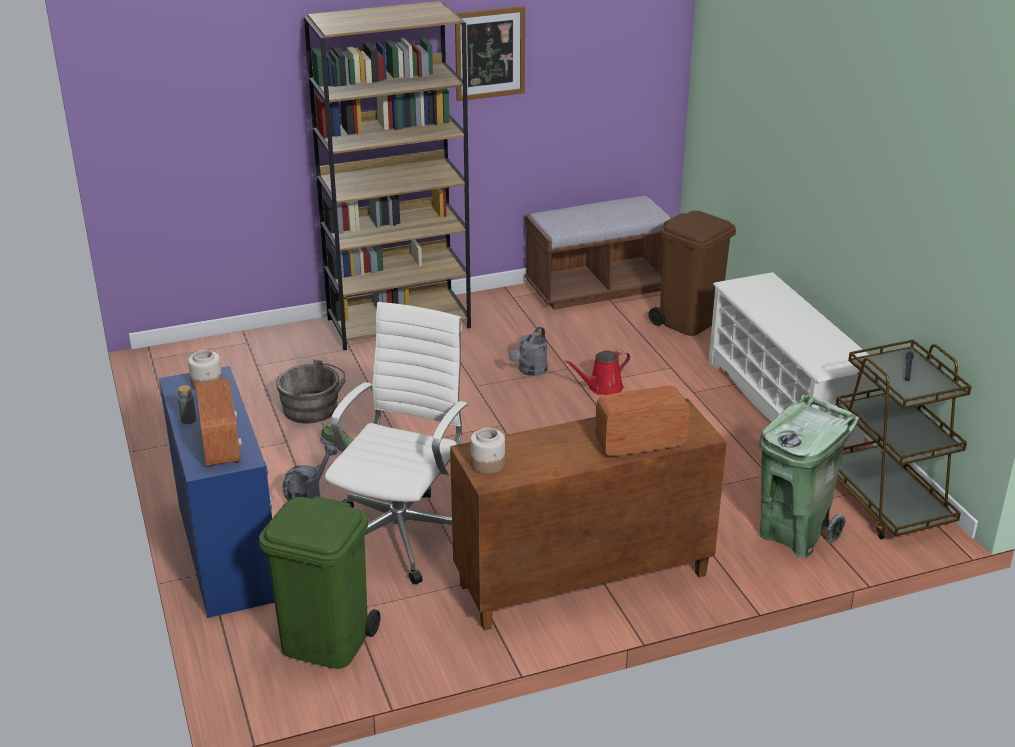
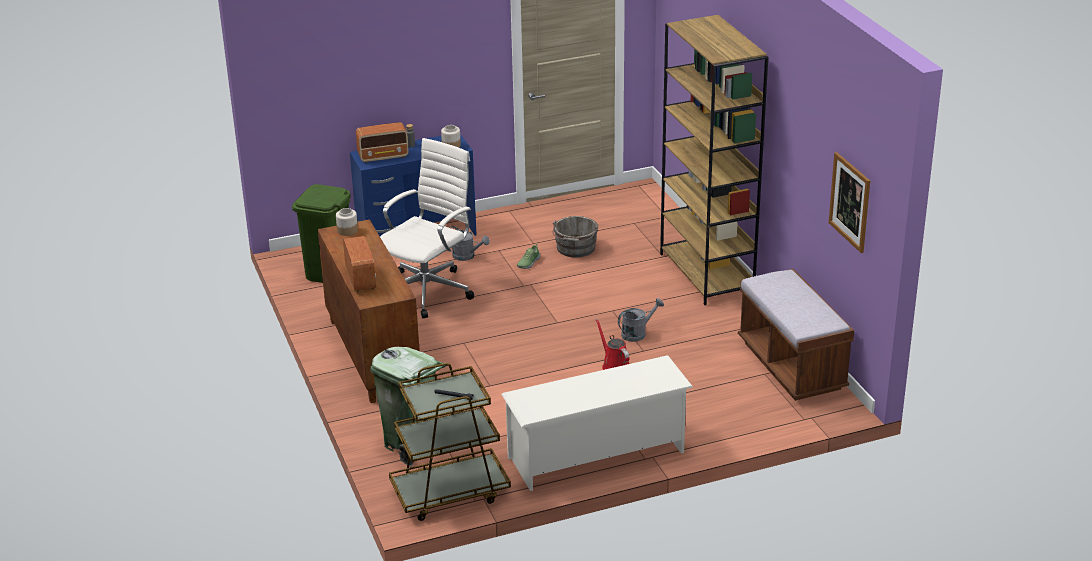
camera: 90 degrees right, 0 degrees up
(402, 533) = (428, 290): white office chair -> white office chair turned 75 degrees counterclockwise
(490, 53) = (790, 118): picture -> picture (850, 202)
(530, 371) = (637, 333): grey watering can -> grey watering can turned 120 degrees clockwise
(689, 321) = (737, 414): brown trash can -> none

